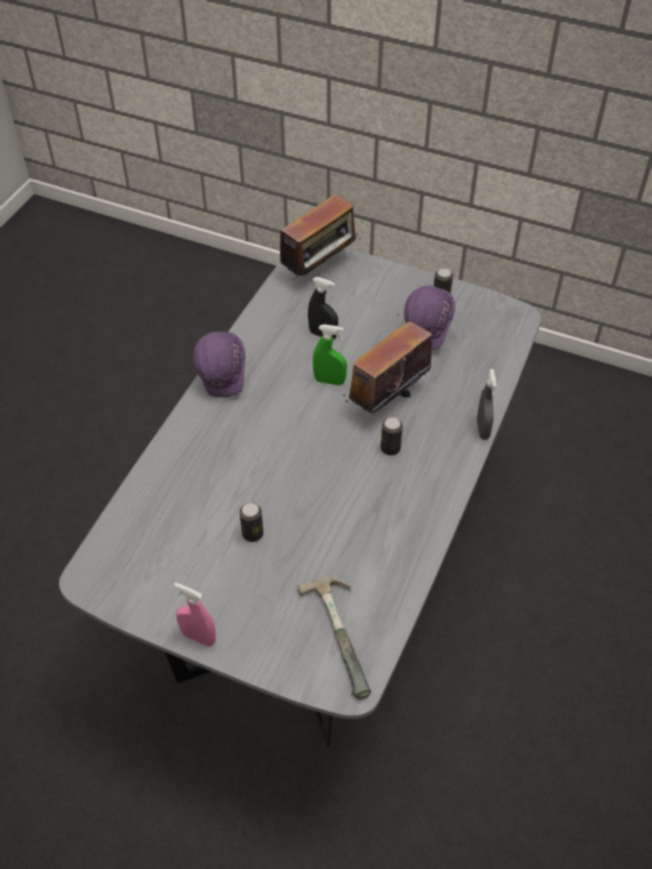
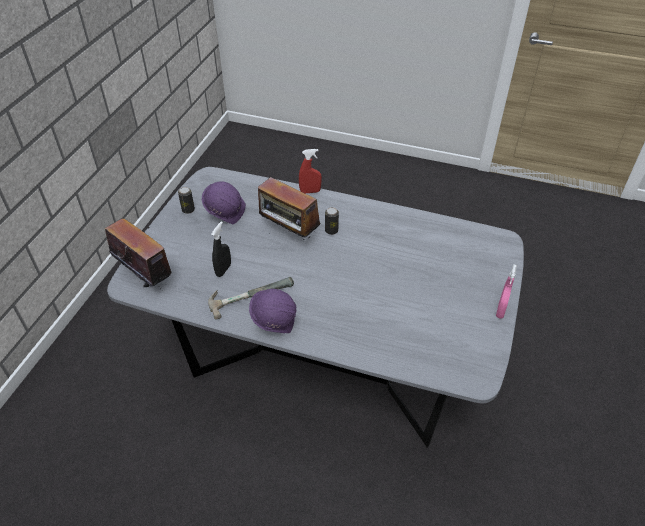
camera: 95 degrees left, 5 degrees down
(252, 534) = (415, 292): can -> none
(329, 381) = (272, 263): green spray bottle -> none
(347, 634) = (474, 243): hammer -> hammer (249, 293)
(482, 429) = (310, 191): grey spray bottle -> red spray bottle

